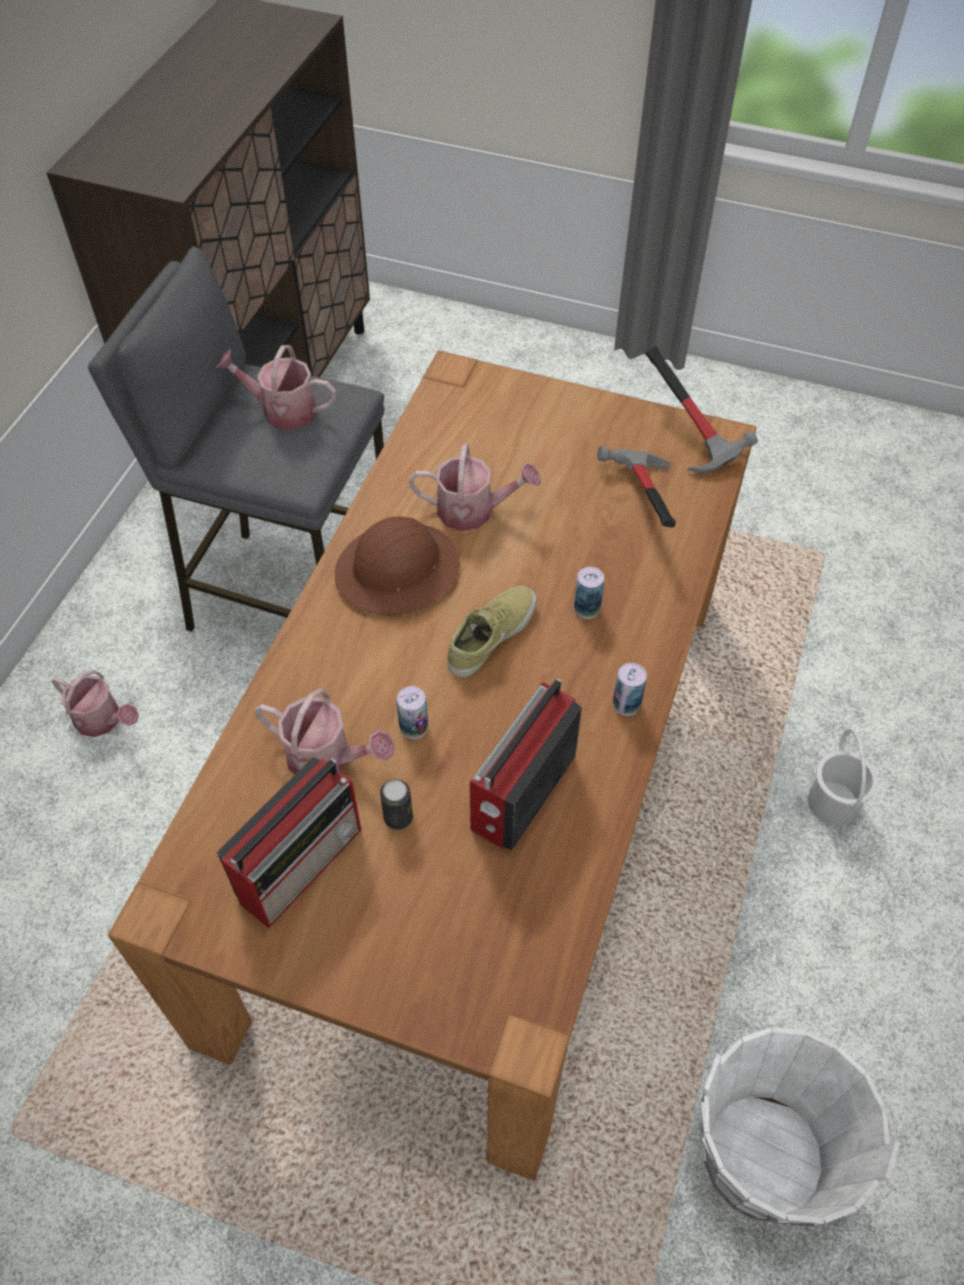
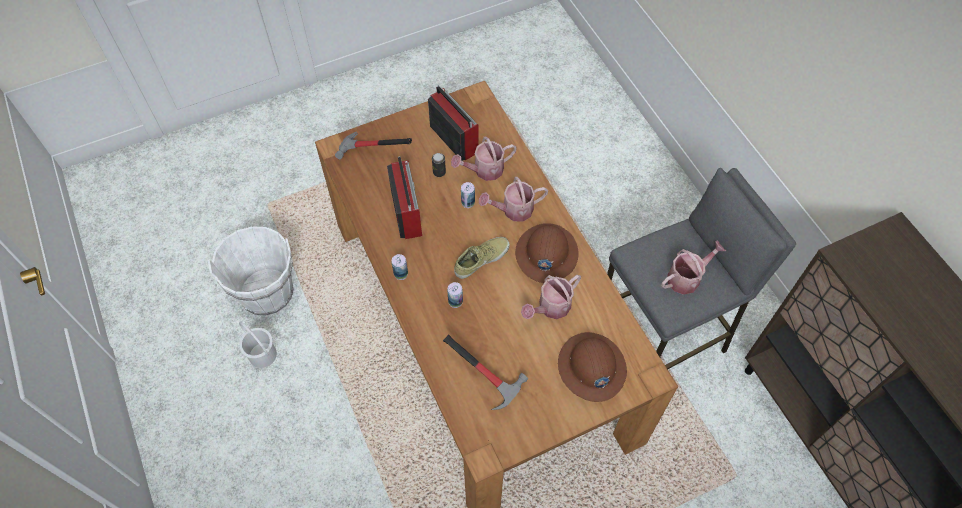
camera: 135 degrees right, 5 degrees up
(103, 720) = (655, 228): watering can -> watering can (513, 210)
(302, 862) = (453, 138): radio -> radio turned 150 degrees clockwise
(490, 634) = (481, 258): beige shoe -> beige shoe turned 120 degrees counterclockwise
(506, 425) = (591, 367): none -> brown hard hat
(695, 433) = (501, 446): hammer -> hammer (371, 155)
(833, 802) = (331, 459): white bucket -> white bucket (262, 355)

